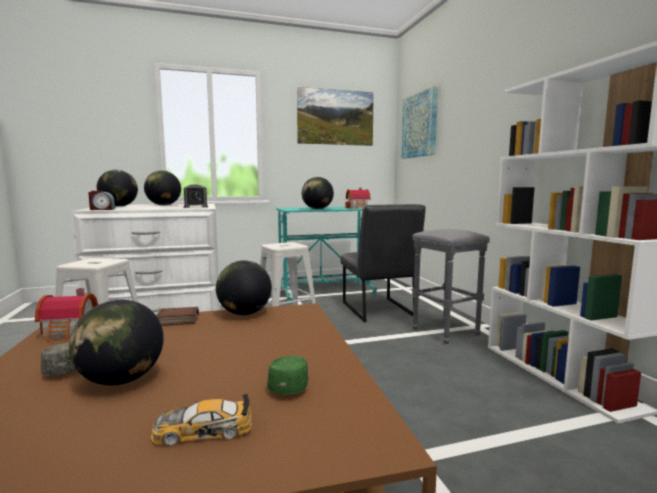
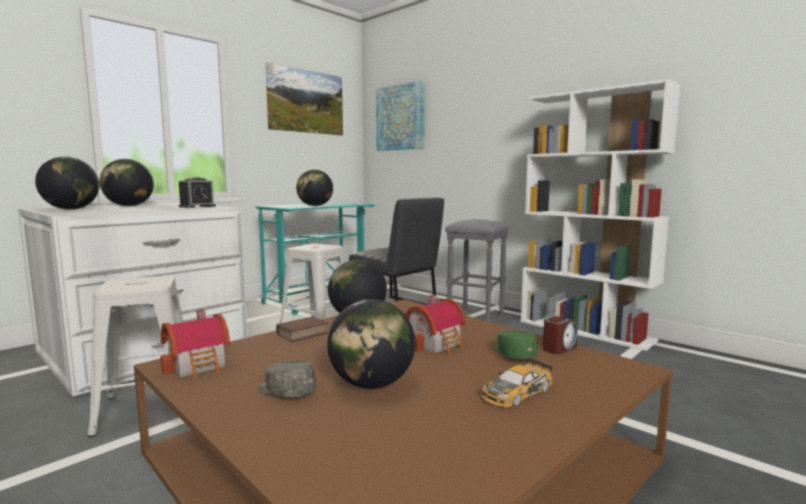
camera: 30 degrees left, 0 degrees up
(102, 209) = (85, 213): alarm clock -> alarm clock (559, 348)
(358, 208) = (350, 203): toy house -> toy house (437, 344)

